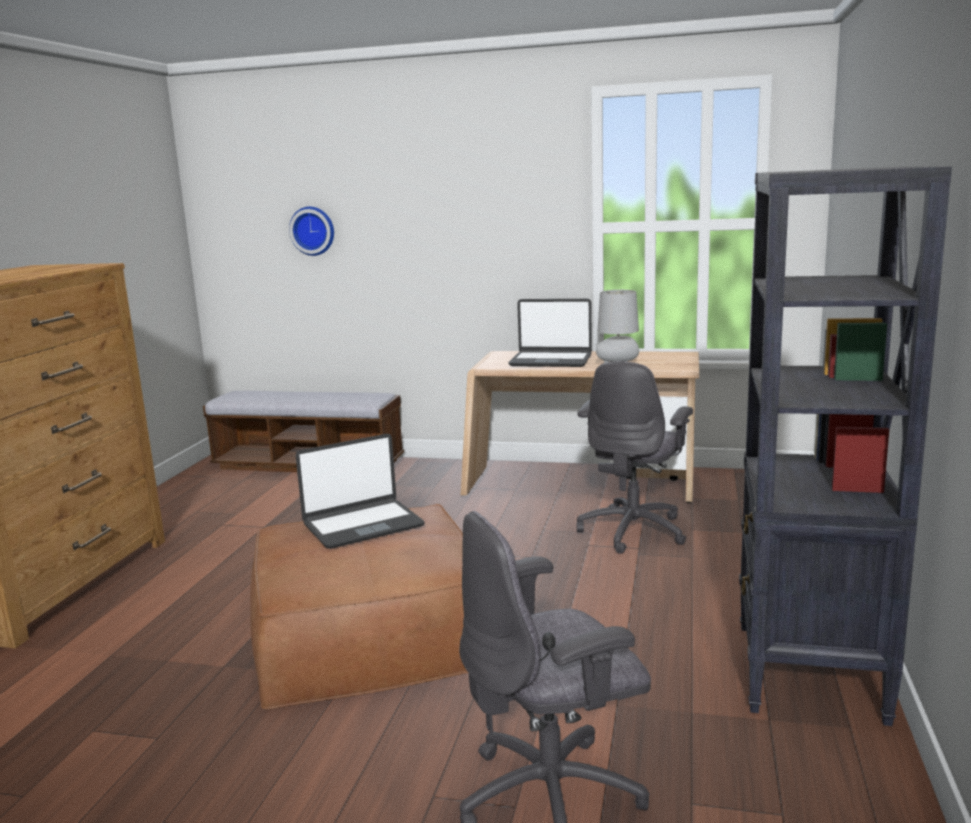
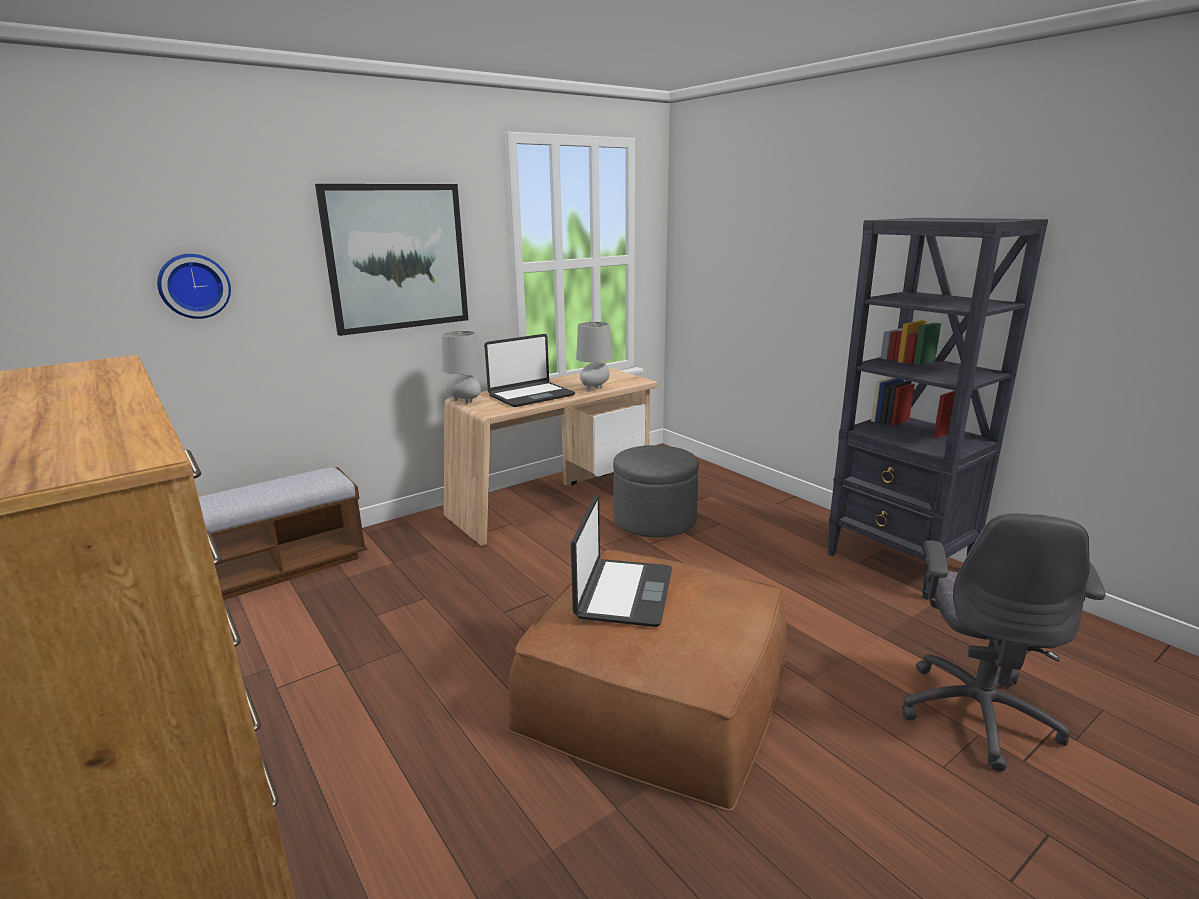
camera: 50 degrees left, 5 degrees up
(468, 213) = (397, 257): none -> picture
(492, 355) = (464, 401): none -> grey table lamp
(634, 530) = (654, 520): grey office chair -> grey ottoman

